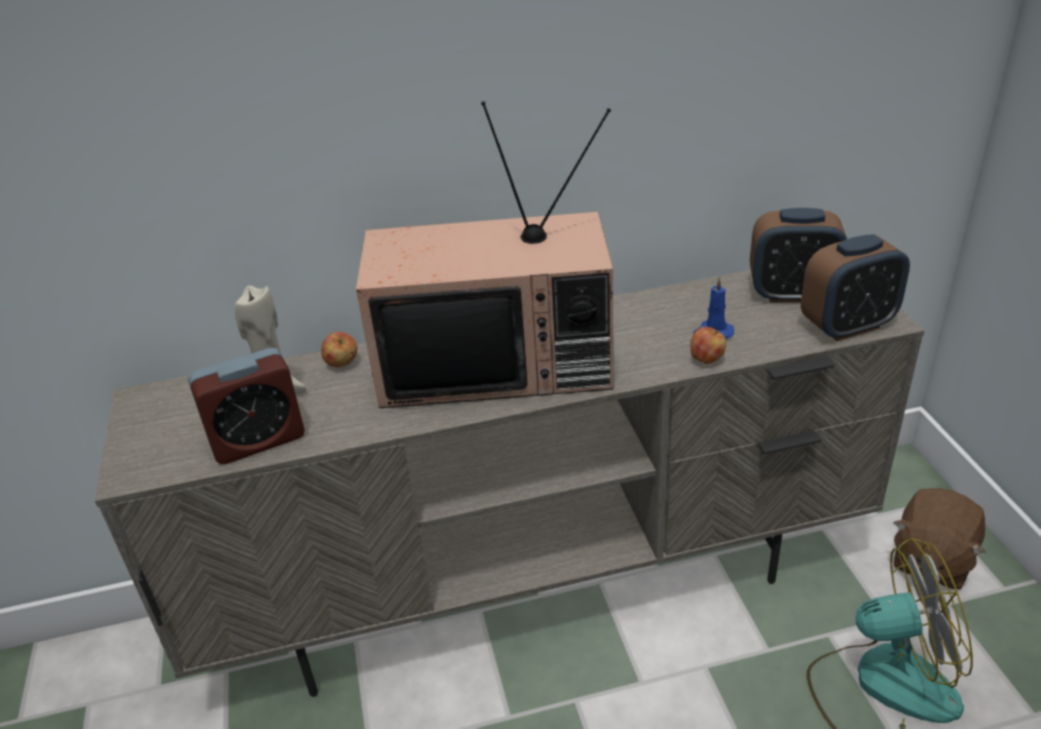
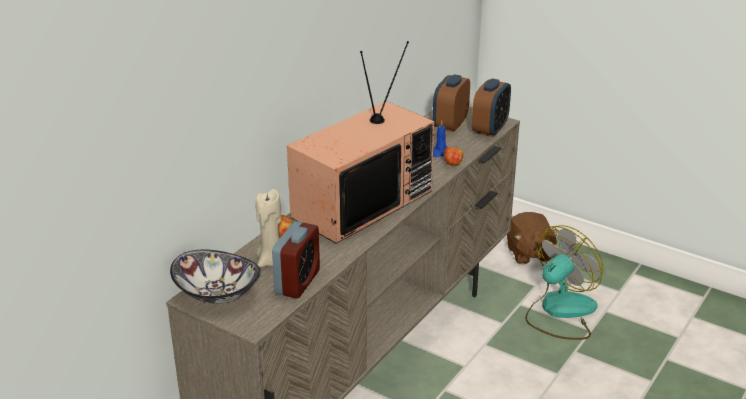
camera: 45 degrees left, 5 degrees down
(168, 406) = (218, 293): none -> bowl
(792, 294) = (450, 124): alarm clock -> alarm clock turned 150 degrees clockwise

